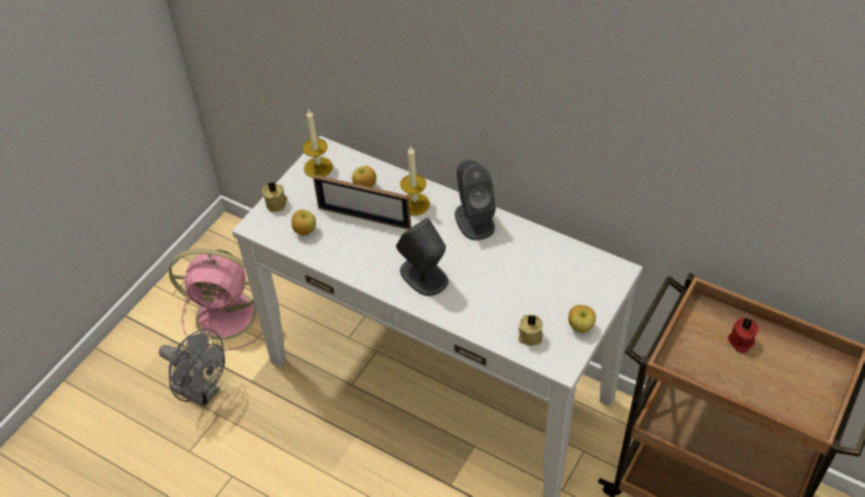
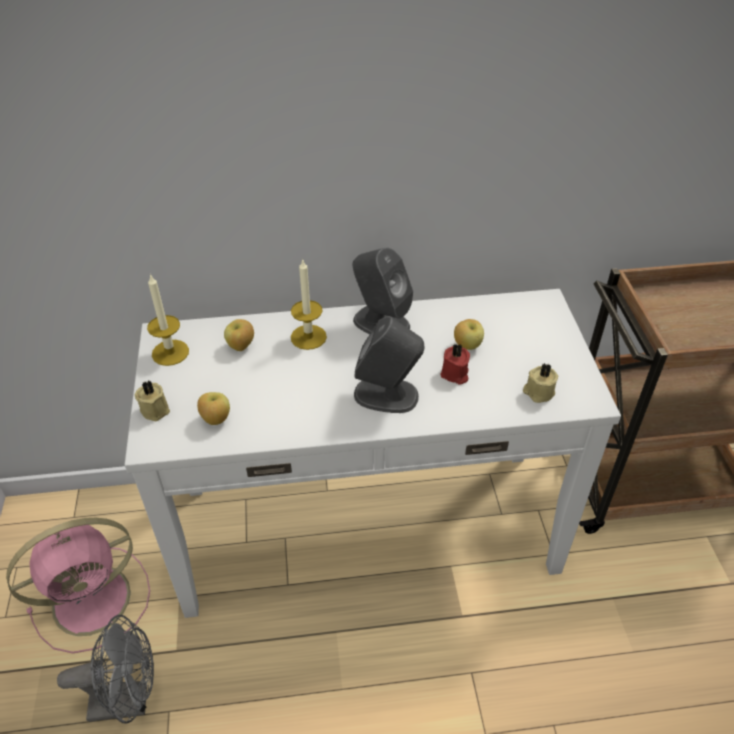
camera: 40 degrees left, 5 degrees down
(364, 217) = (269, 374): picture frame -> none
(580, 327) = (570, 361): apple -> apple (467, 345)
(740, 342) = (696, 303): red candle -> red candle (455, 374)

